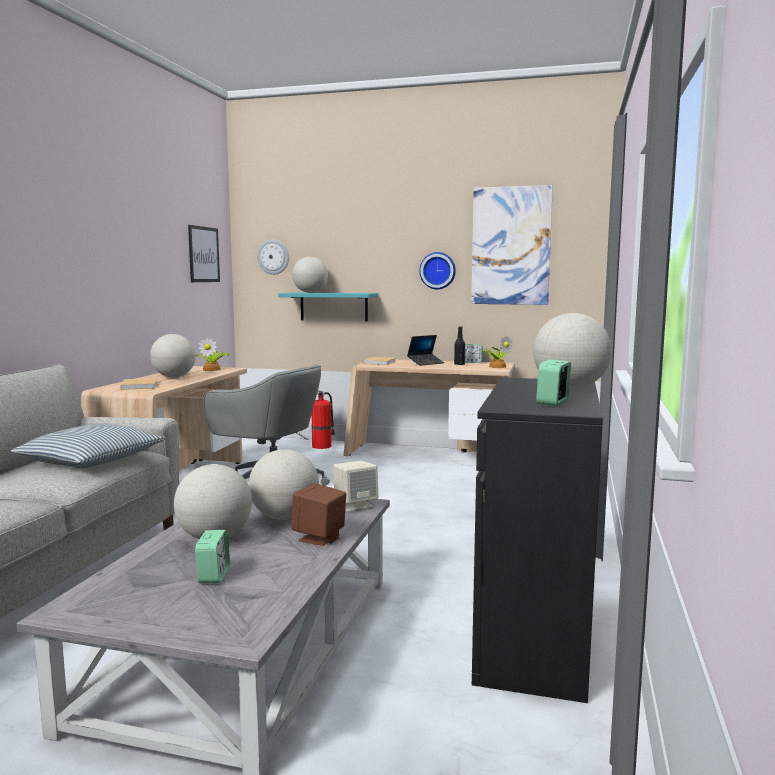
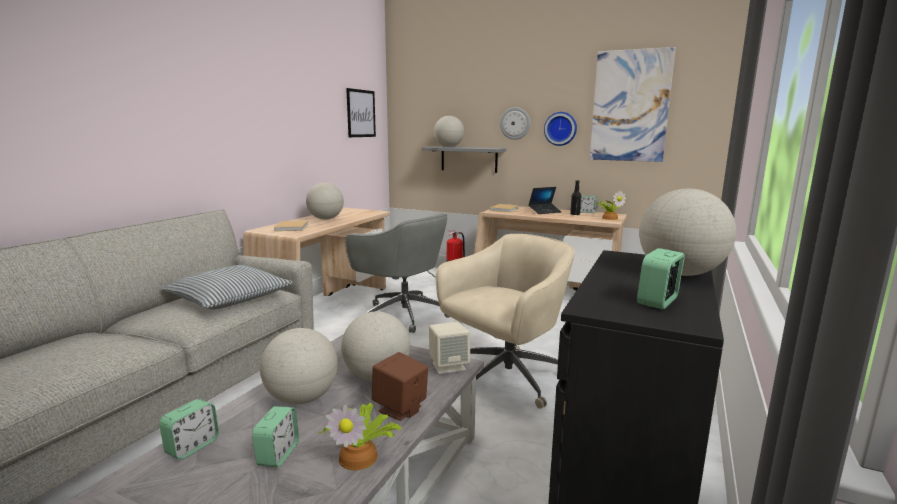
camera: 10 degrees right, 5 degrees up
(122, 578) = (192, 446): none -> alarm clock
(212, 369) = (361, 212): potted plant -> potted plant (360, 455)
(273, 257) = (420, 115): wall clock -> wall clock (515, 123)
(334, 306) = (469, 159): turquoise shelf -> grey shelf
(402, 535) = (504, 379): none -> beige office chair

